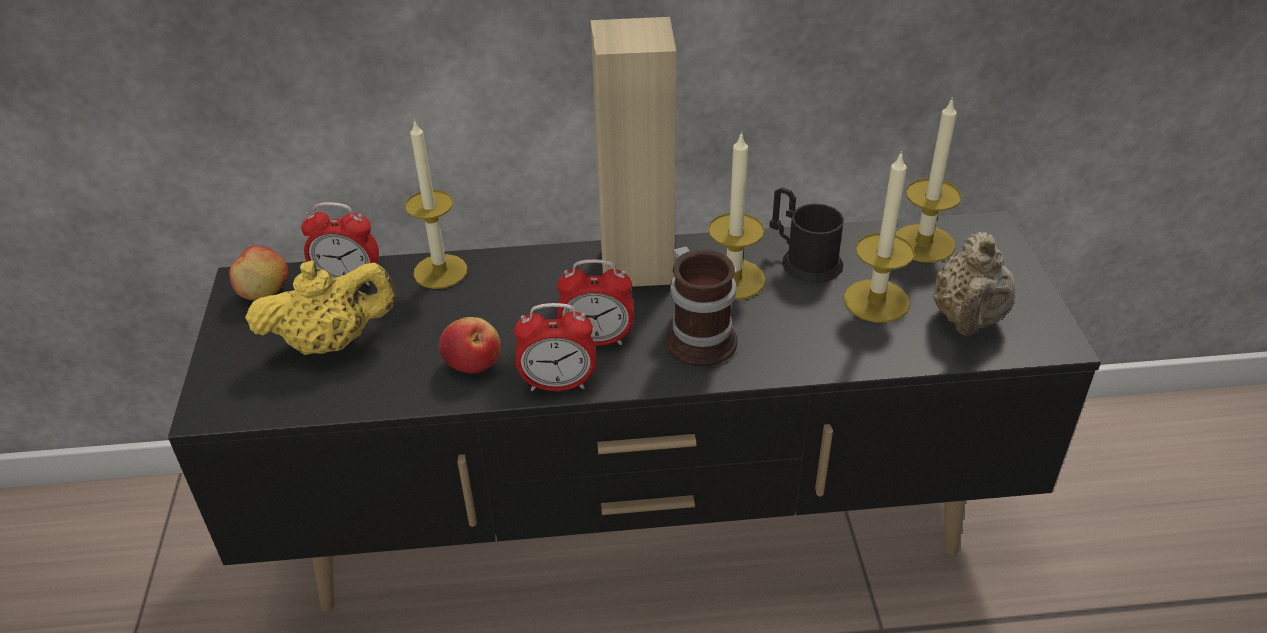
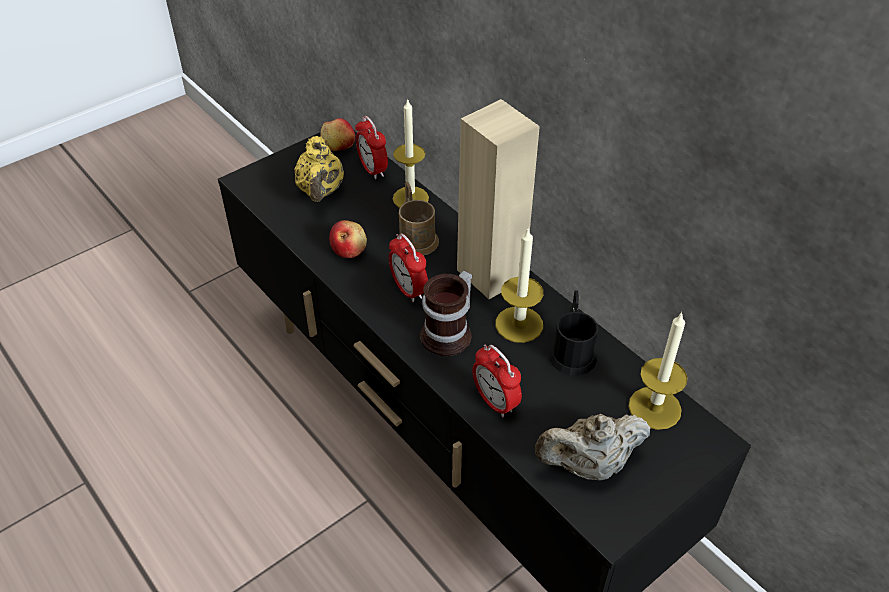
camera: 55 degrees right, 5 degrees up
(332, 342) = (321, 192): yellow teapot -> yellow teapot turned 45 degrees clockwise
(512, 296) = (415, 237): none -> brown mug
(558, 384) = (358, 292): alarm clock -> alarm clock (495, 402)
(876, 301) = (563, 406): candle -> none

